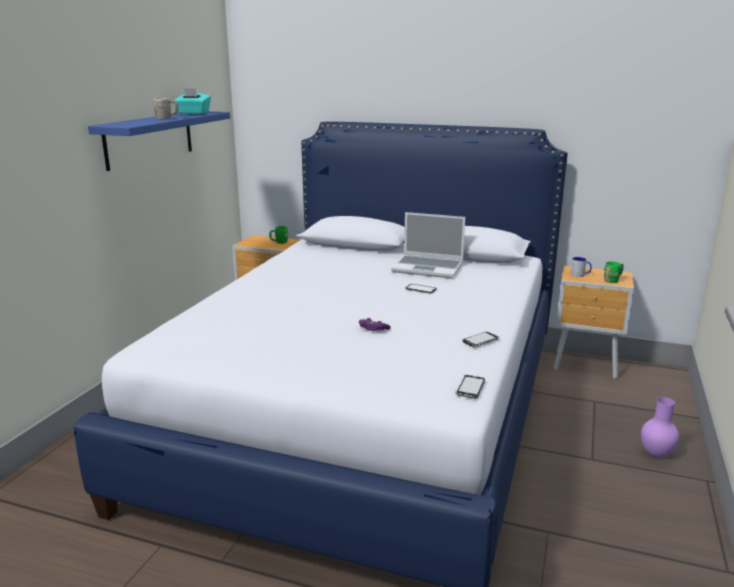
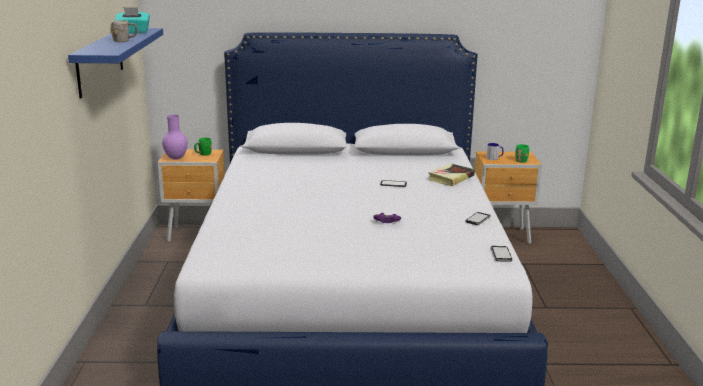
camera: 20 degrees left, 0 degrees up
(429, 268) = (382, 165): laptop -> none
(492, 290) = (451, 178): none -> book
(655, 454) = (587, 295): purple vase -> purple vase (175, 158)

